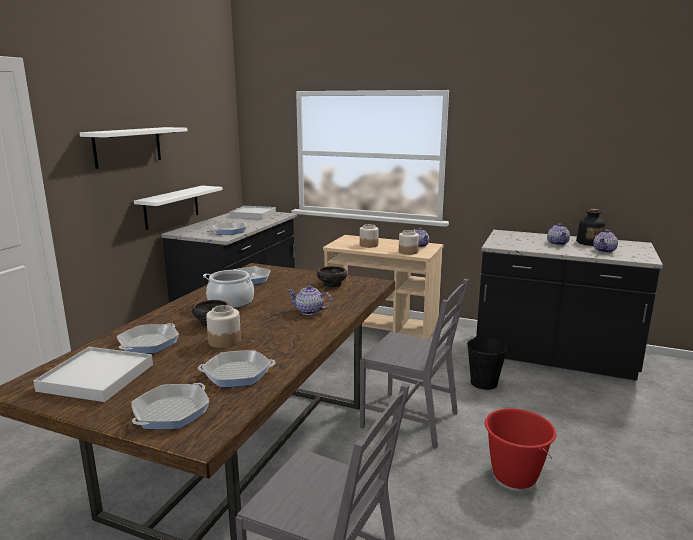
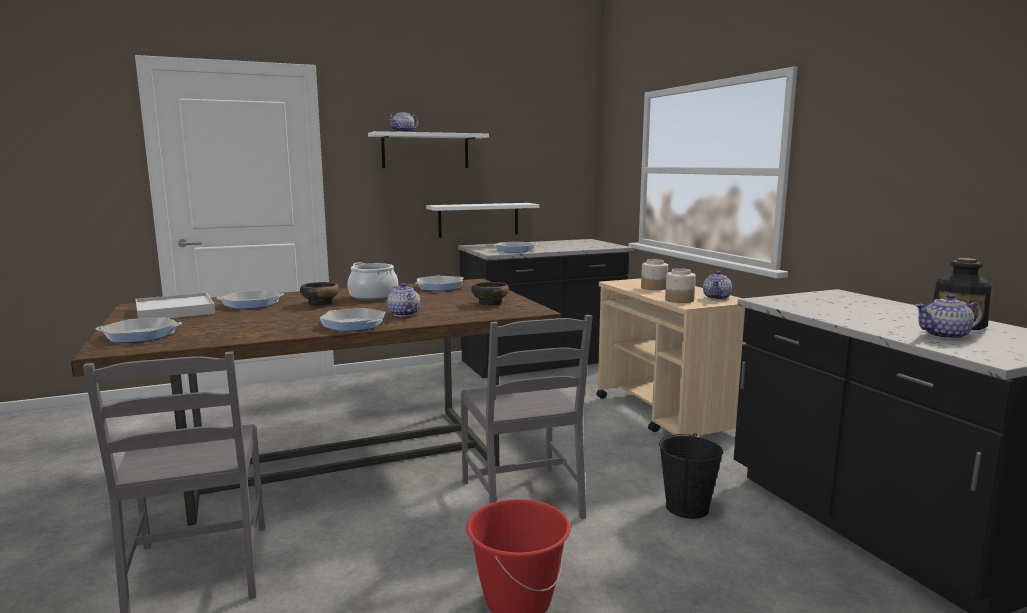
camera: 45 degrees right, 5 degrees down
(224, 341) = (289, 314): jar -> none
(237, 374) = (231, 331): frying pan -> frying pan (353, 325)
(253, 214) = (584, 243): white tray -> none
(557, 243) = (885, 315): teapot -> teapot (403, 132)

